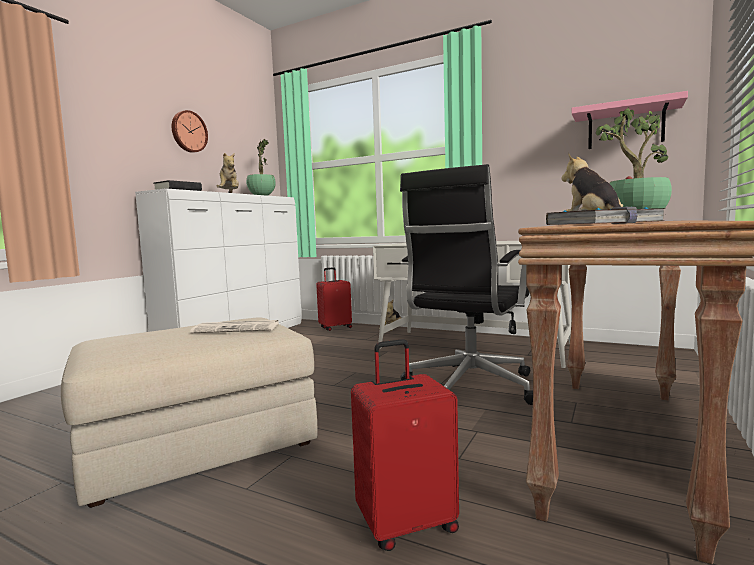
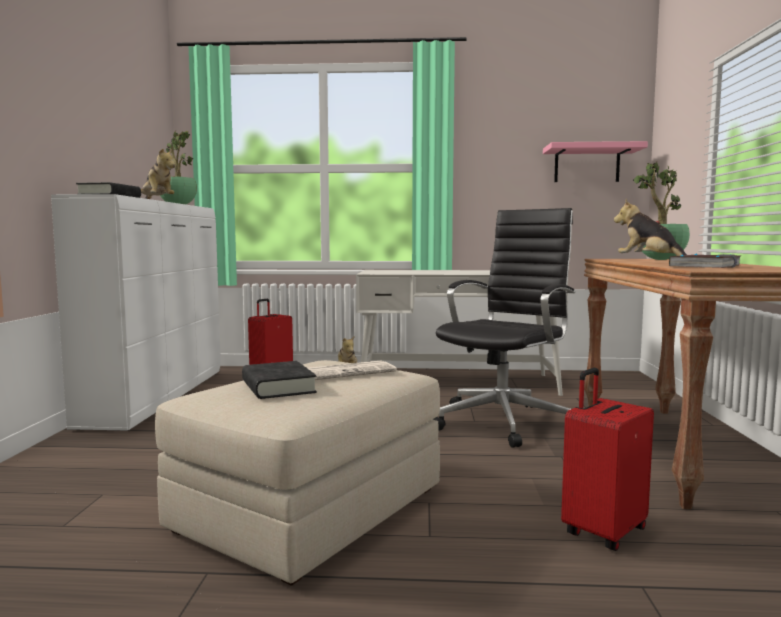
camera: 25 degrees left, 0 degrees up
(156, 337) = (278, 387): none -> black book
(188, 132) = (96, 112): wall clock -> none
(468, 387) = (504, 421): black office chair -> black office chair turned 150 degrees counterclockwise

